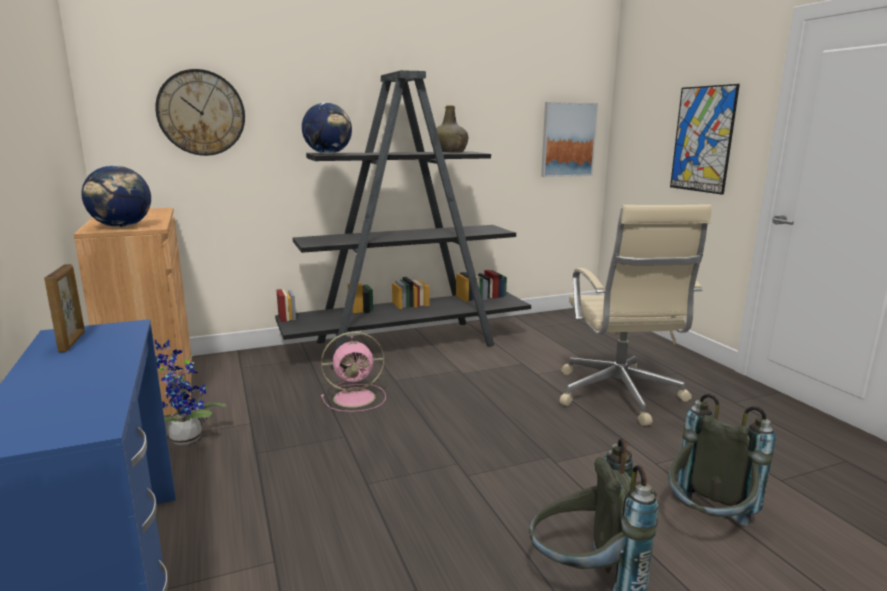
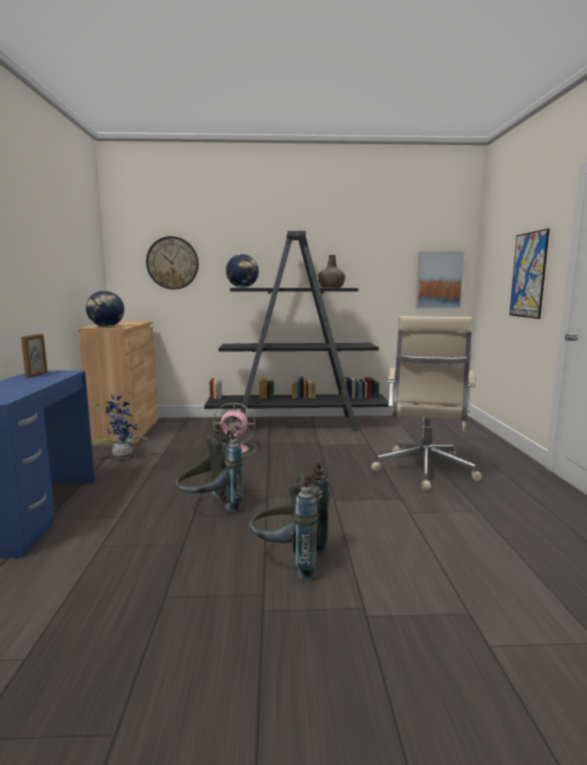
camera: 20 degrees right, 5 degrees down
(706, 525) = (409, 551): grey backpack -> grey backpack (210, 508)

